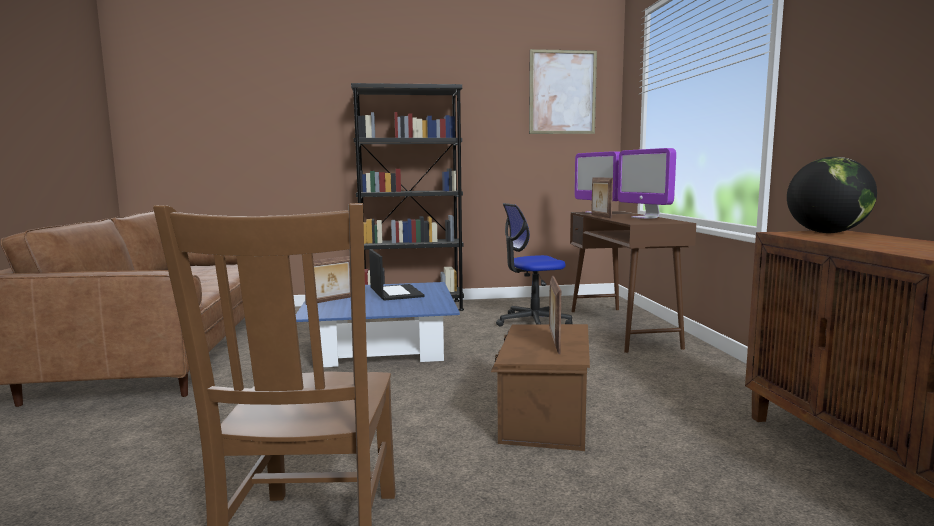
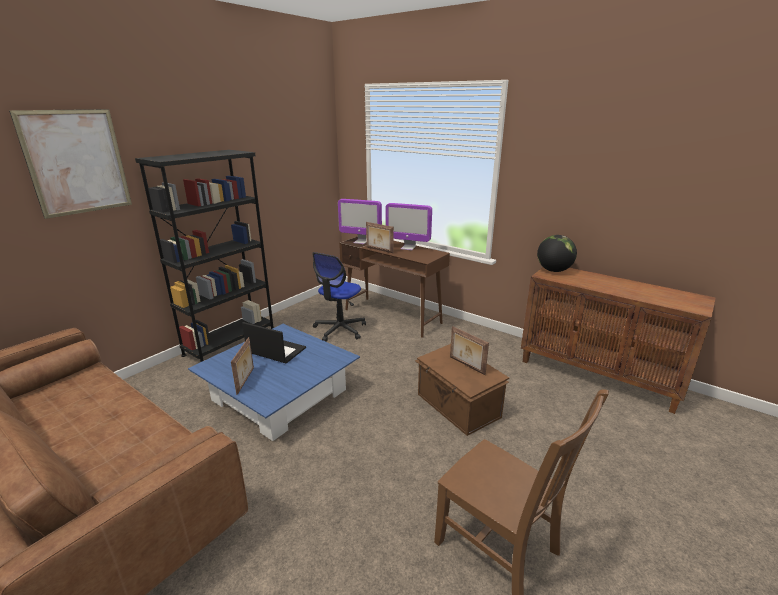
camera: 45 degrees left, 15 degrees up
(562, 92) = (303, 142): picture -> picture (77, 162)

